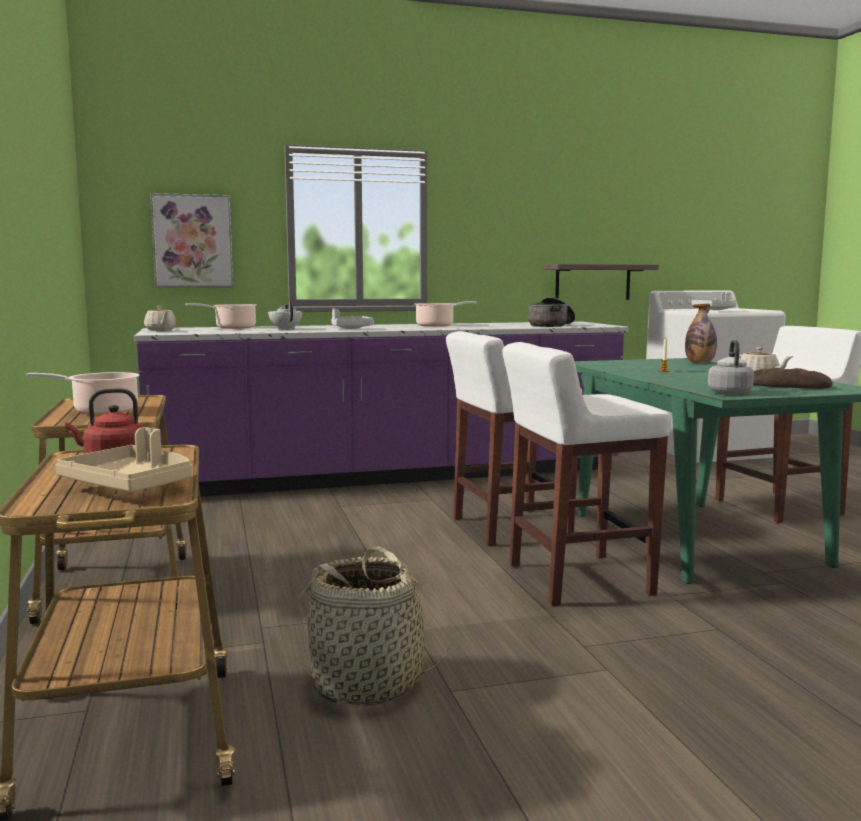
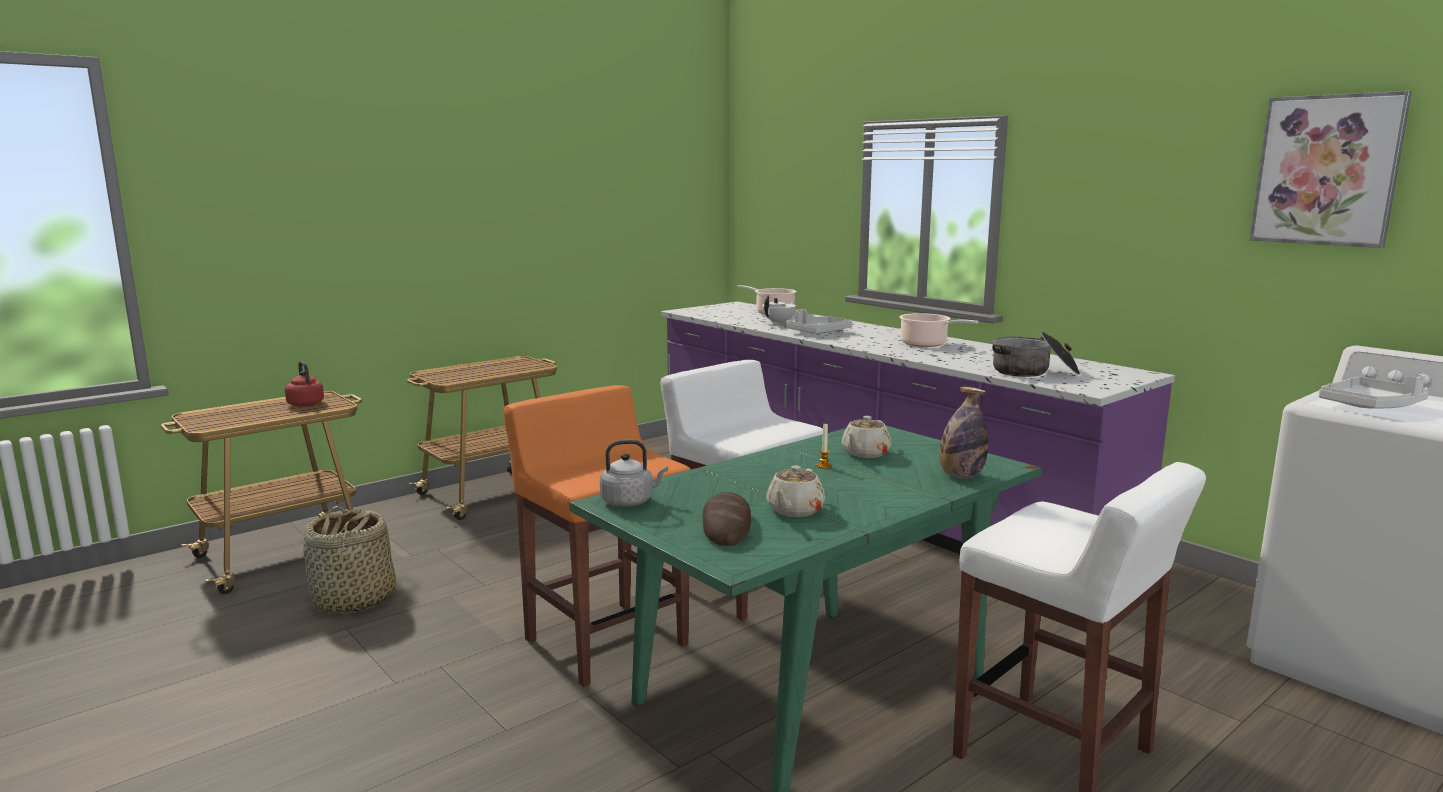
camera: 65 degrees right, 5 degrees up
(101, 411) = (478, 370): cooking pot -> none
(131, 485) = (234, 417): beige tray -> none
(160, 330) = (716, 307): beige teapot -> beige teapot (865, 453)
(192, 241) = (792, 223): picture -> picture (1327, 170)
(576, 579) = (605, 641): white stool -> orange stool
(593, 282) = (1242, 314): shelf -> none

